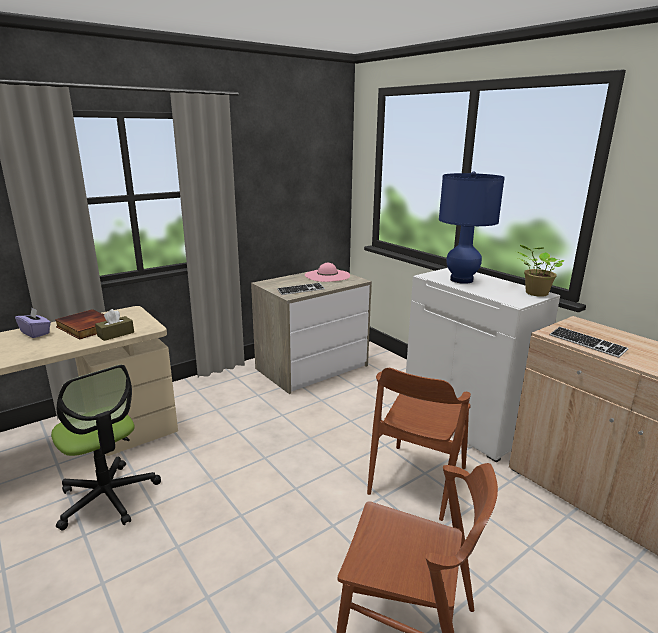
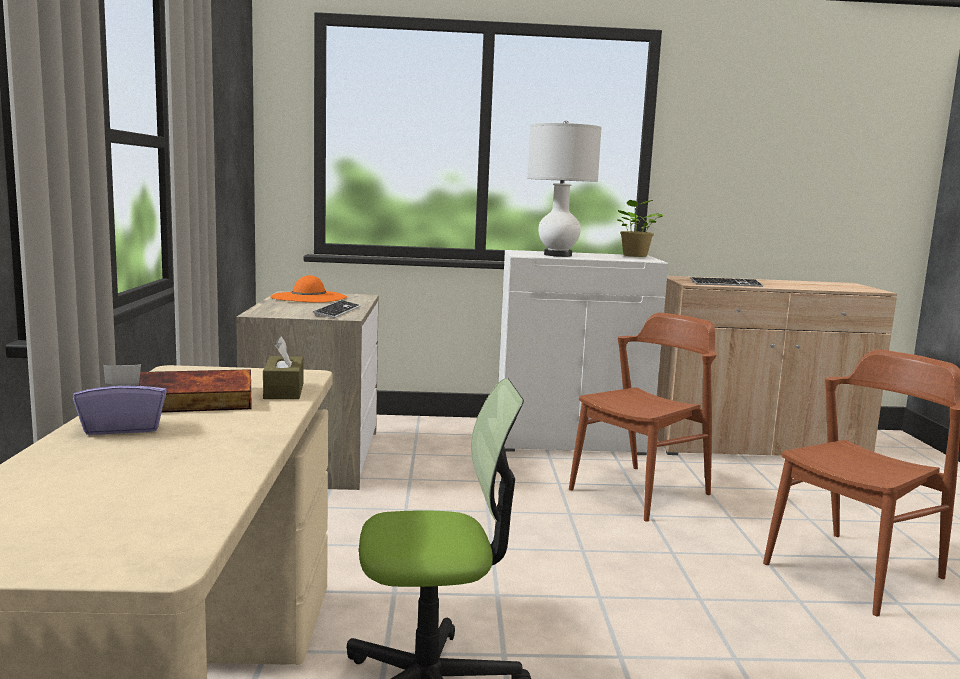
camera: 55 degrees left, 10 degrees down
(327, 275) = (309, 297): pink hat -> orange hat
(417, 480) = (640, 492): brown chair -> brown chair turned 105 degrees counterclockwise
(461, 280) = (557, 255): blue table lamp -> white table lamp

